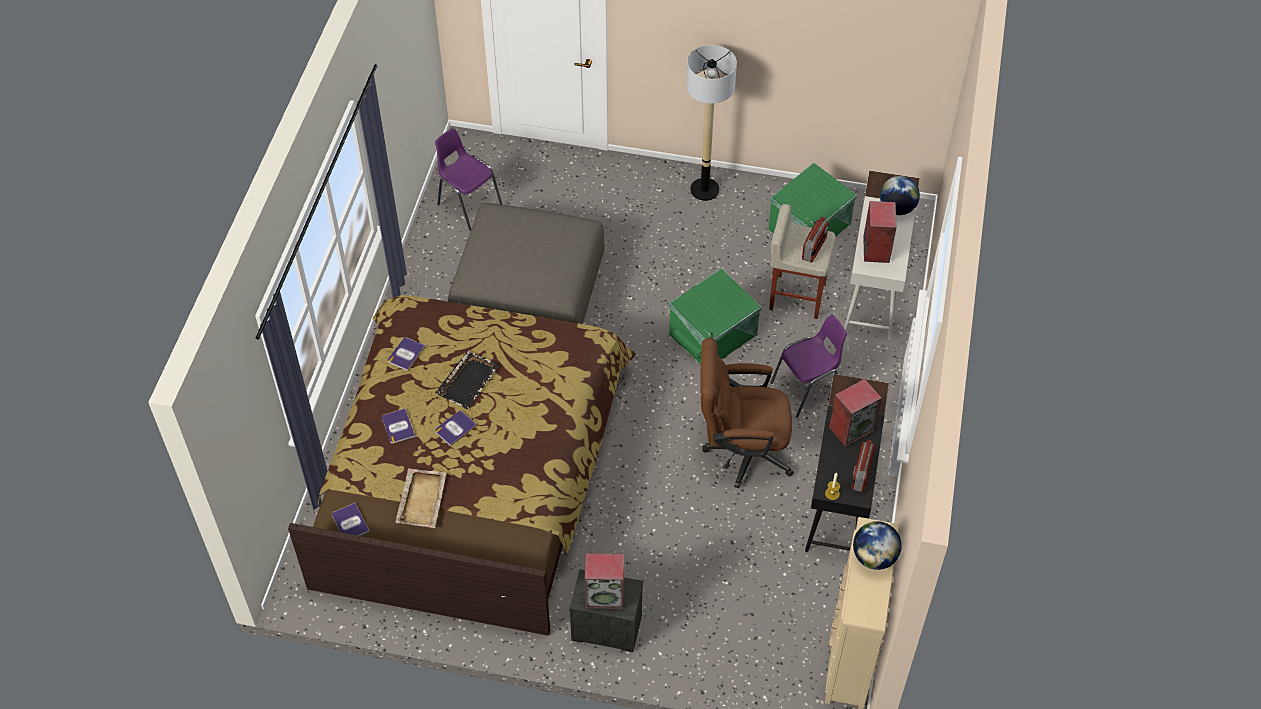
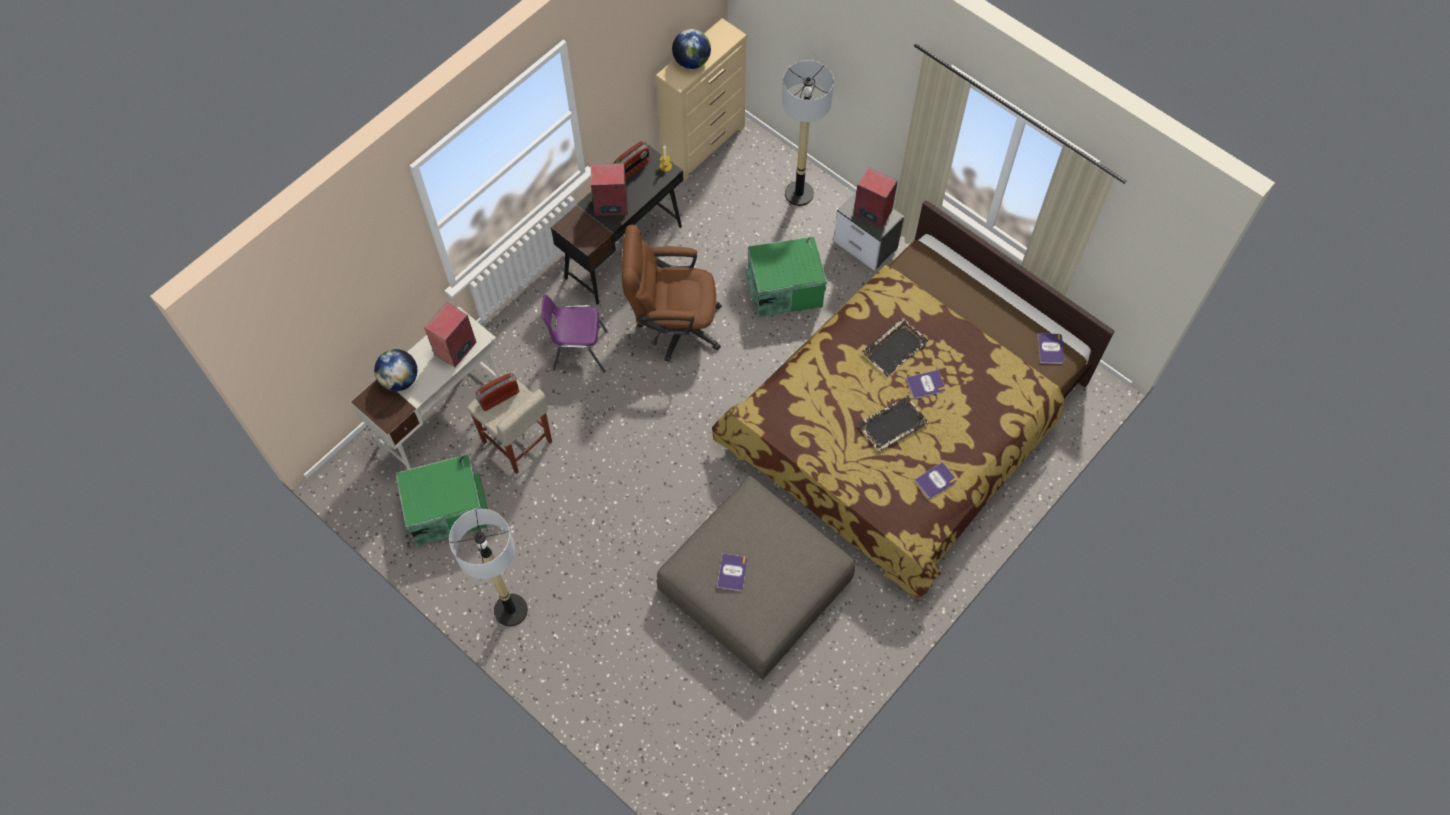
camera: 150 degrees left, 10 degrees up
(398, 426) = (975, 411): book -> book (732, 572)
(422, 499) = (983, 336): beige tray -> none
(468, 204) = (760, 724): purple chair -> none
(501, 448) = (895, 347): none -> black tray
(711, 650) = (799, 194): none -> floor lamp
(714, 335) = (618, 441): green storage box -> green storage box (784, 288)
(740, 451) = (673, 326): brown office chair -> brown office chair turned 150 degrees clockwise

